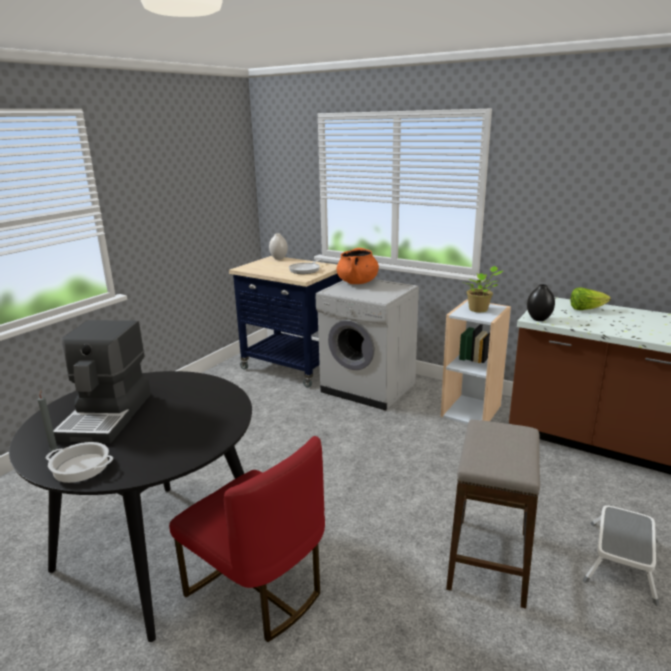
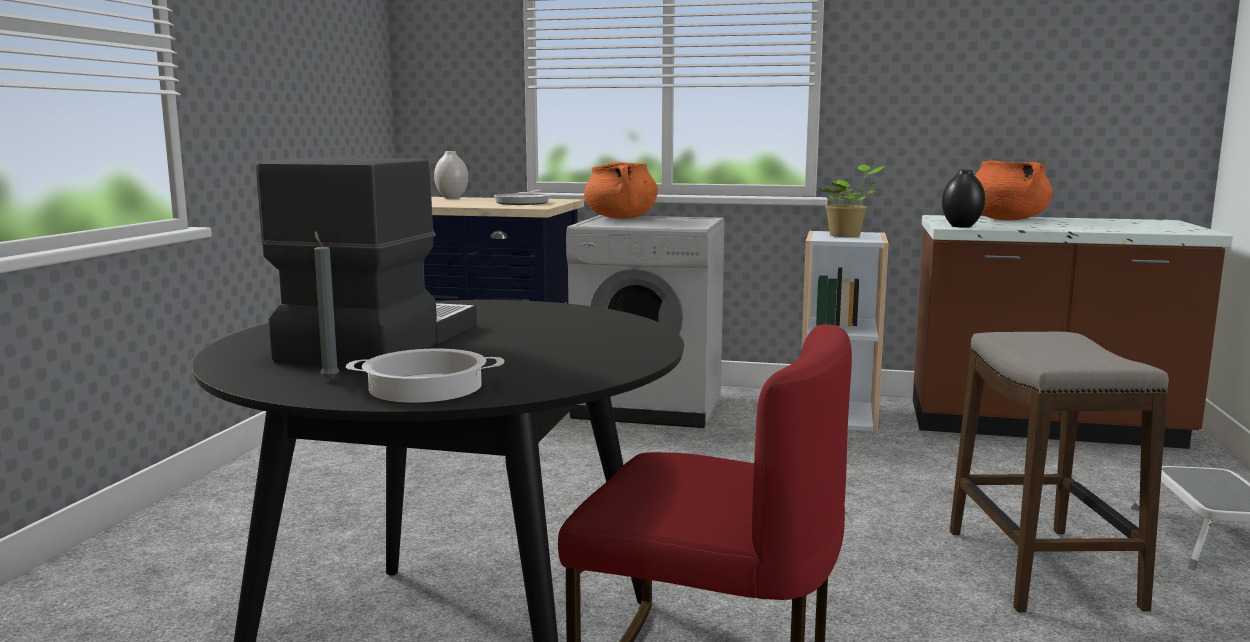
camera: 20 degrees left, 10 degrees down
(108, 416) = (378, 342): coffee machine -> coffee machine turned 150 degrees counterclockwise
(586, 309) = (1006, 219): lettuce -> orange cooking pot

